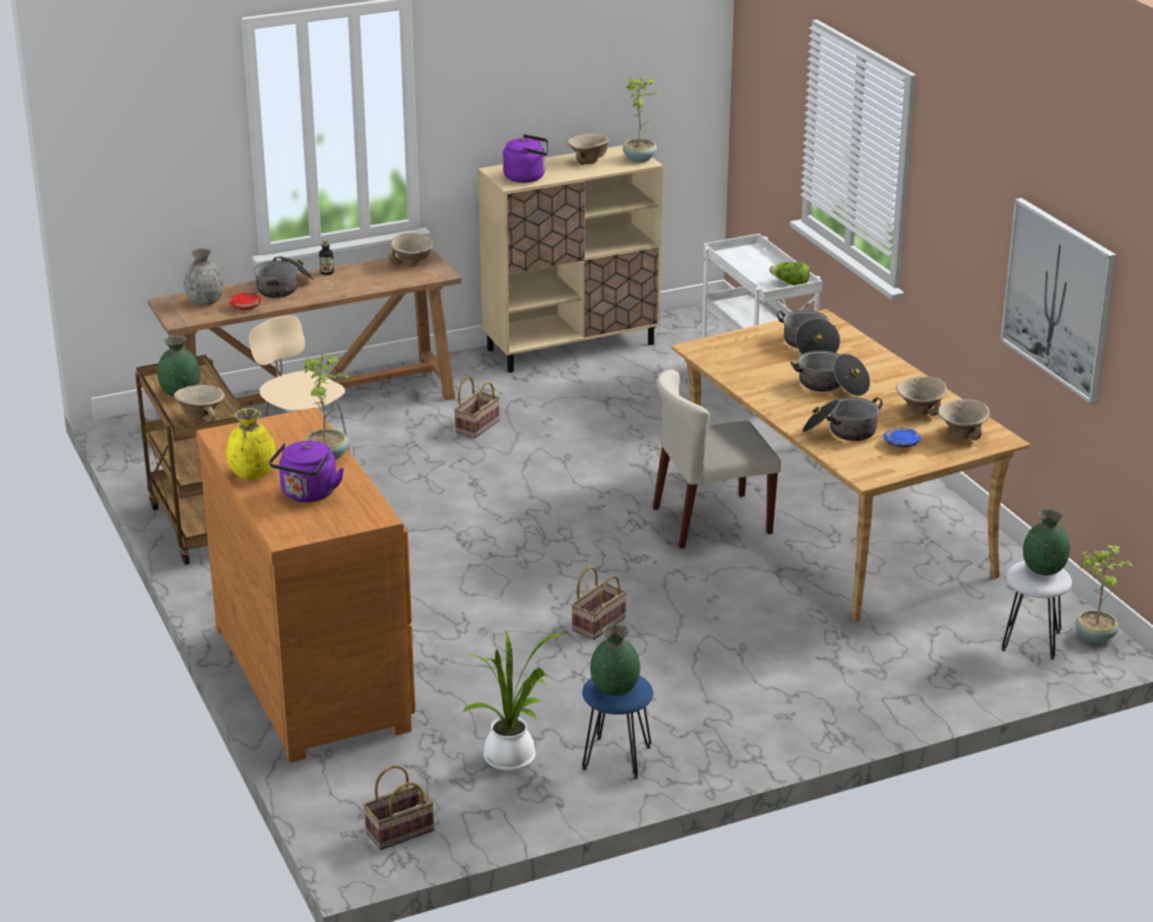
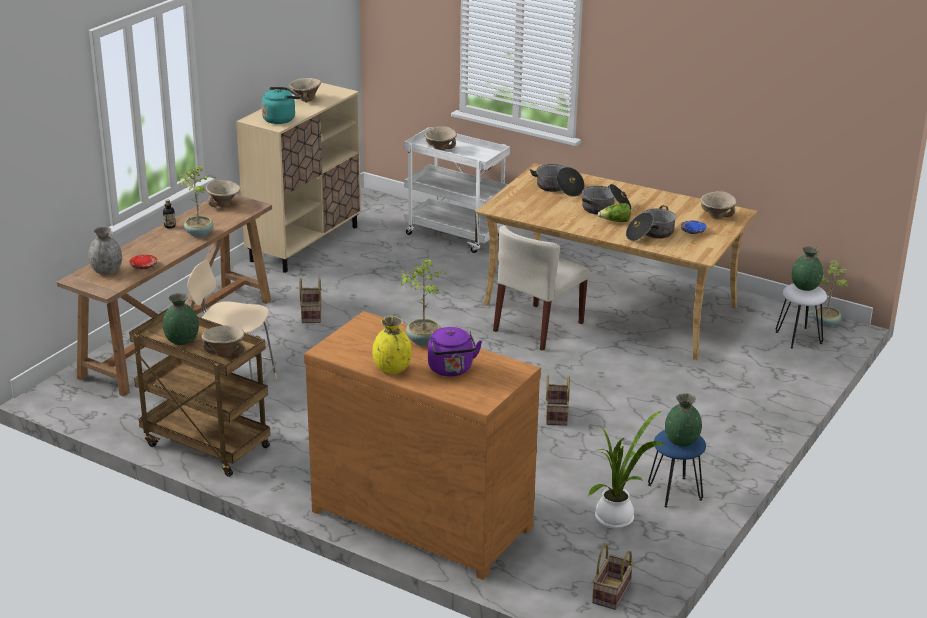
camera: 35 degrees left, 0 degrees up
(284, 287) = (153, 245): cooking pot -> none
(527, 177) = (280, 119): purple kettle -> turquoise kettle
(640, 158) = (337, 90): potted plant -> potted plant (199, 233)
(790, 283) = (486, 154): lettuce -> lettuce (615, 221)
(919, 412) = (675, 210): beige bowl -> beige bowl (440, 149)
(1059, 298) = (754, 111): picture -> none

